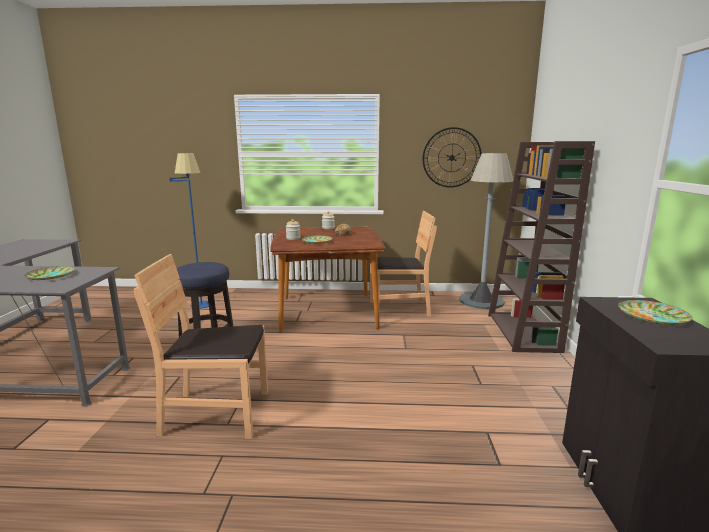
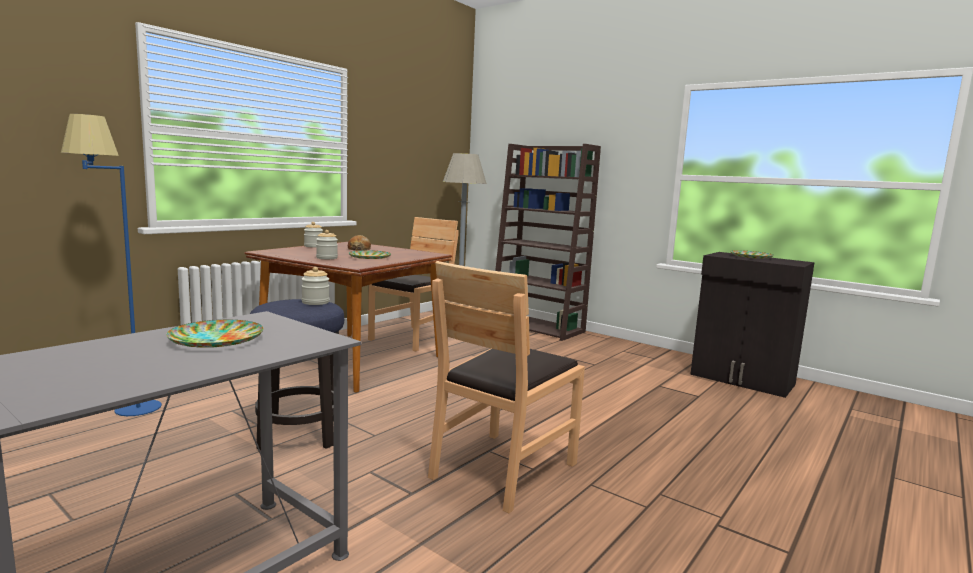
camera: 55 degrees left, 5 degrees down
(211, 267) = (315, 302): none -> jar
(451, 157) = (414, 157): wall clock -> none

